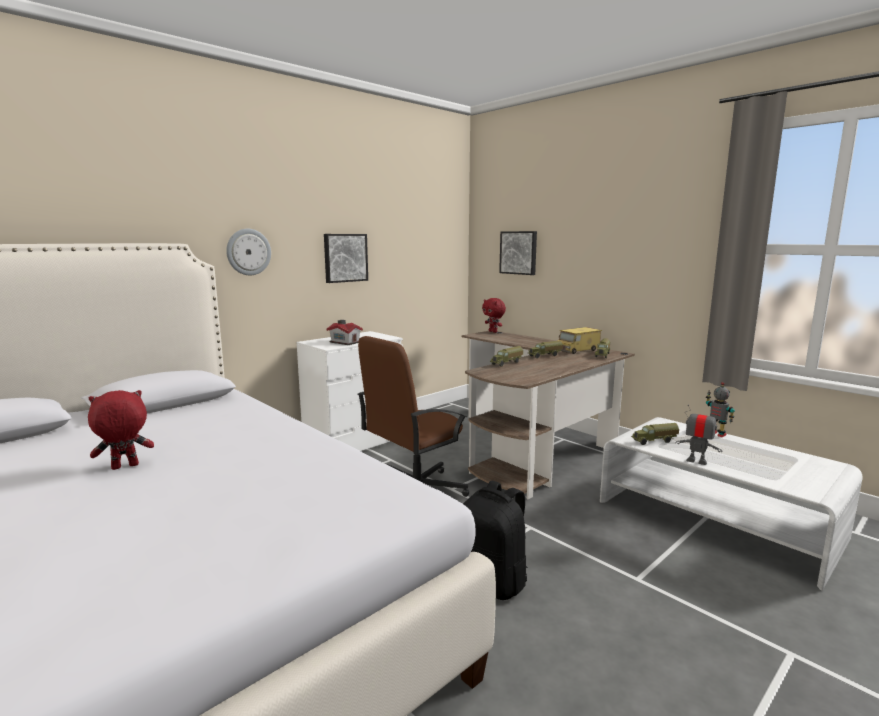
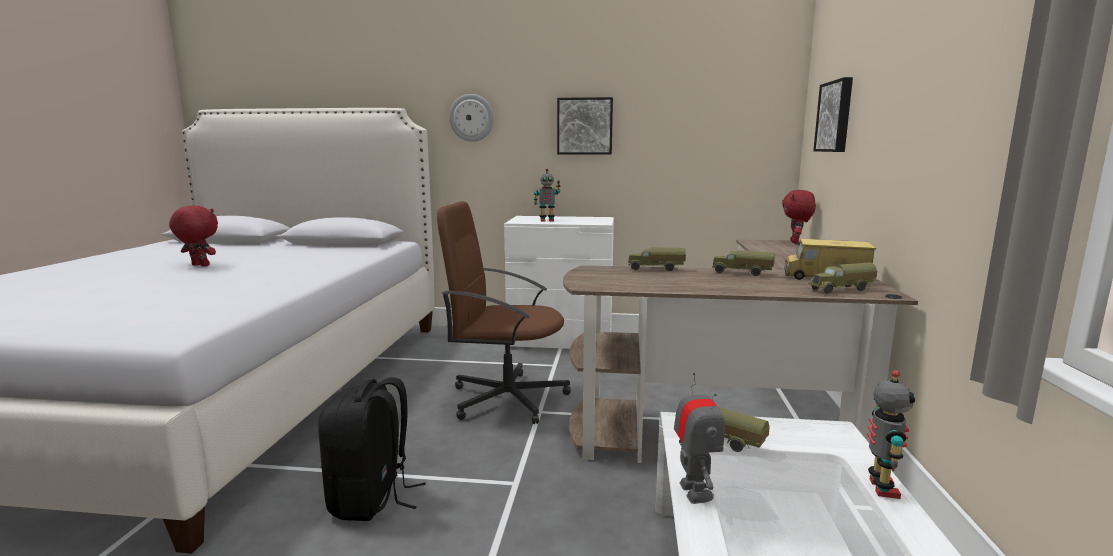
camera: 50 degrees right, 0 degrees up
(345, 342) = (547, 220): toy house -> toy robot

